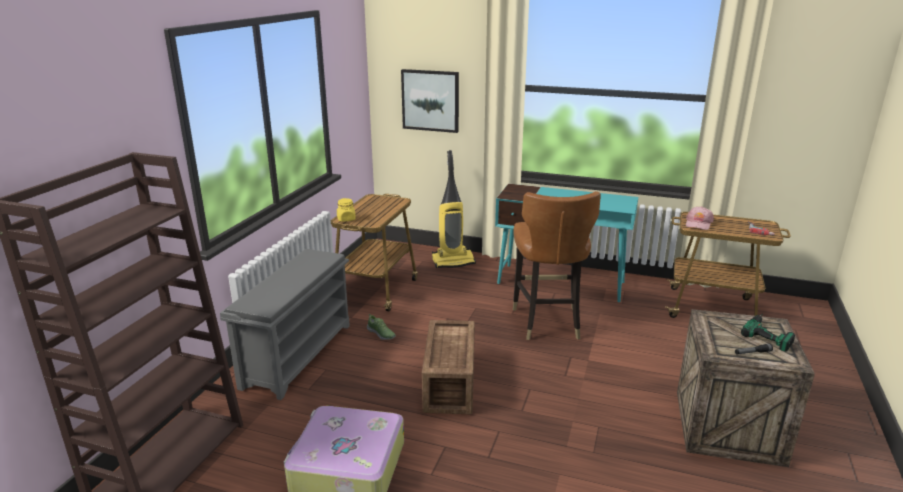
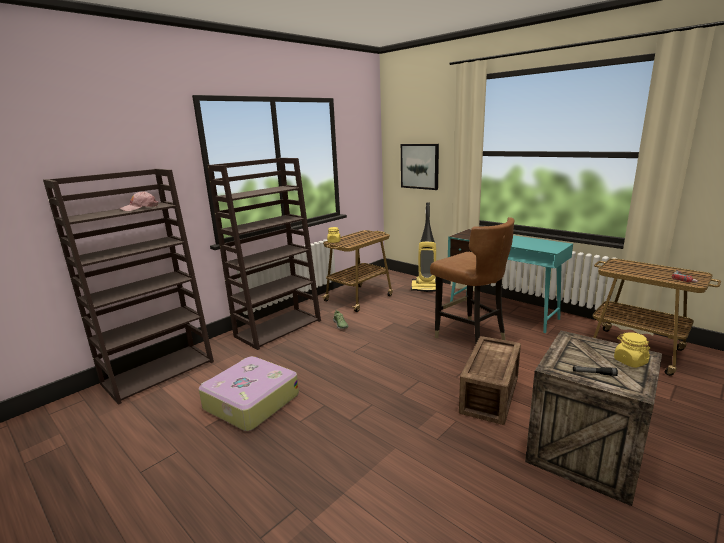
camera: 25 degrees right, 5 degrees down
(298, 354) = (278, 328): grey shoe rack -> brown bookcase
(448, 385) = (359, 365): crate -> crate (488, 395)
(547, 322) = (469, 337): brown chair -> brown chair turned 60 degrees counterclockwise
(698, 223) = (620, 267): pink cap -> pink cap (140, 208)
(770, 333) = (630, 361): power drill -> yellow jar

